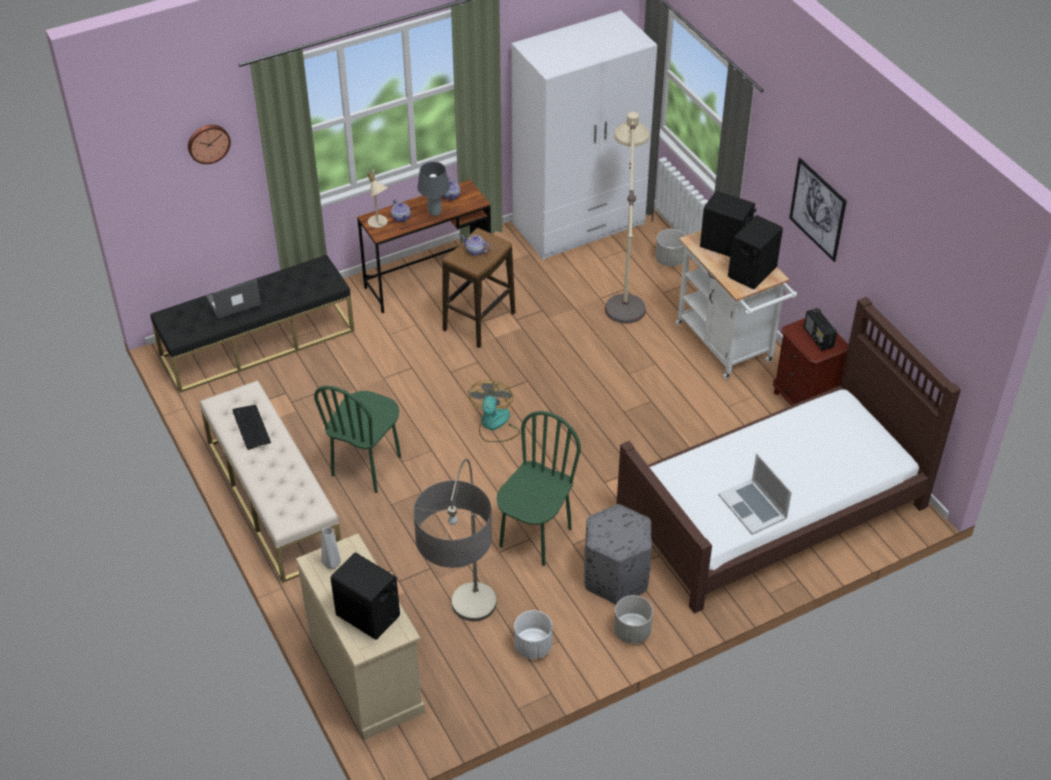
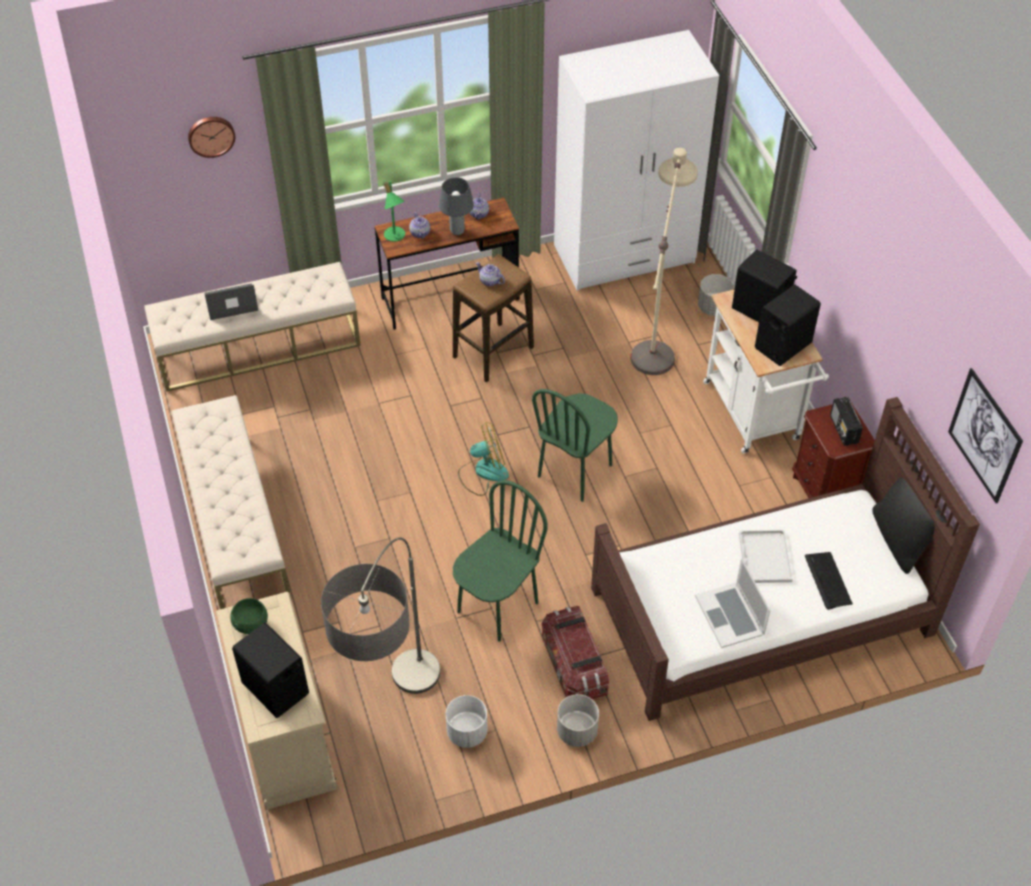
camera: 10 degrees right, 5 degrees up
(251, 427) = (216, 447): keyboard -> keyboard (827, 580)
(258, 343) = (258, 346): black bench -> beige bench
(332, 565) = (251, 624): grey vase -> green bowl
(367, 466) = (339, 500): green chair -> green chair (575, 471)
(379, 224) = (395, 237): beige table lamp -> green table lamp
(494, 425) = (483, 472): fan -> fan turned 60 degrees clockwise
(616, 577) = (573, 666): grey ottoman -> storage box
(770, 454) = (764, 556): none -> white tray
(817, 209) = (860, 289): picture -> picture (984, 435)
(885, 425) = (900, 540): none -> black pillow

